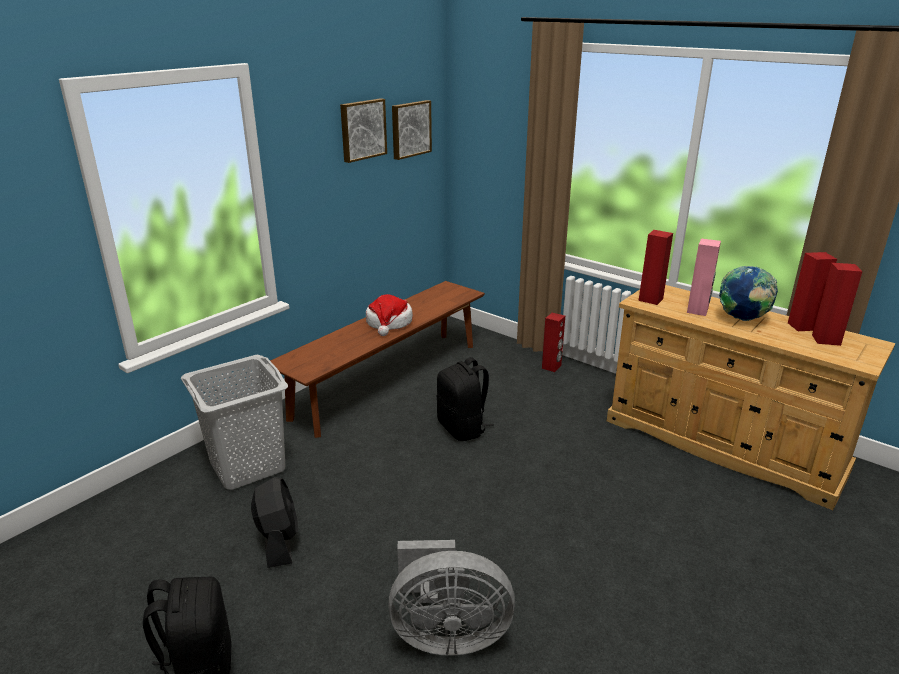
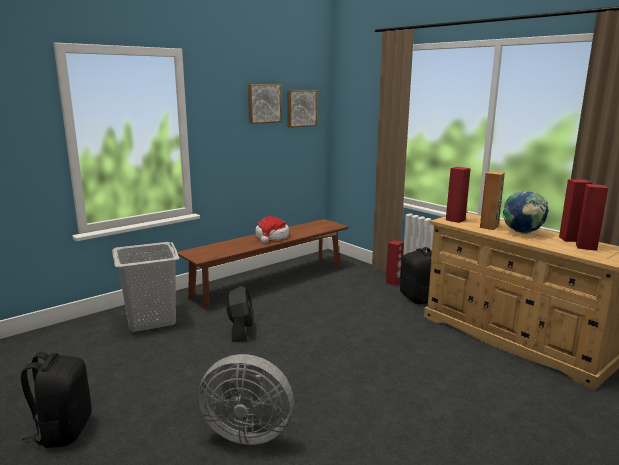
camera: 10 degrees right, 10 degrees down
(278, 541) = (152, 363): black fan -> black fan (240, 331)
(463, 428) = (312, 312): black backpack -> black backpack (417, 298)
(698, 310) = (489, 227): pink speaker -> brown speaker

